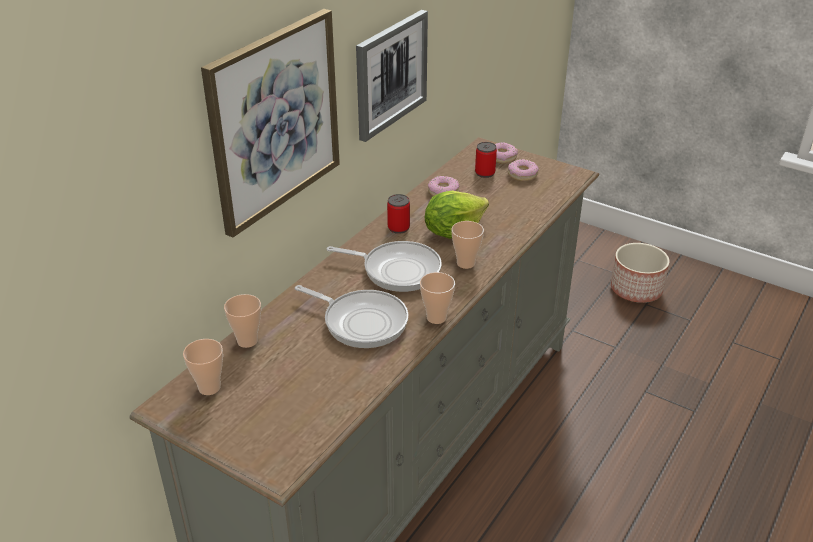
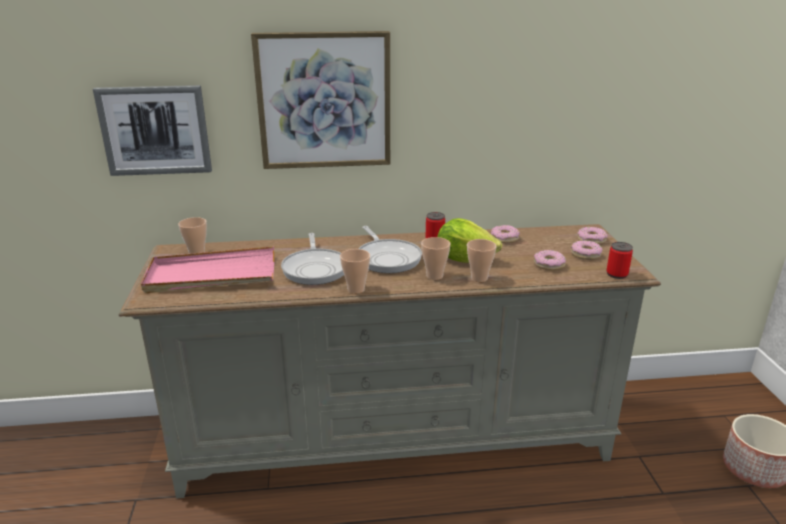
camera: 50 degrees right, 10 degrees down
(247, 341) = (251, 246): cup -> cup (479, 278)
(282, 397) = (211, 275): none -> pink tray
(390, 74) = (473, 116): picture -> picture (155, 130)
(485, 173) = (557, 242): can -> can (617, 274)
(518, 200) = (549, 265): none -> donut

